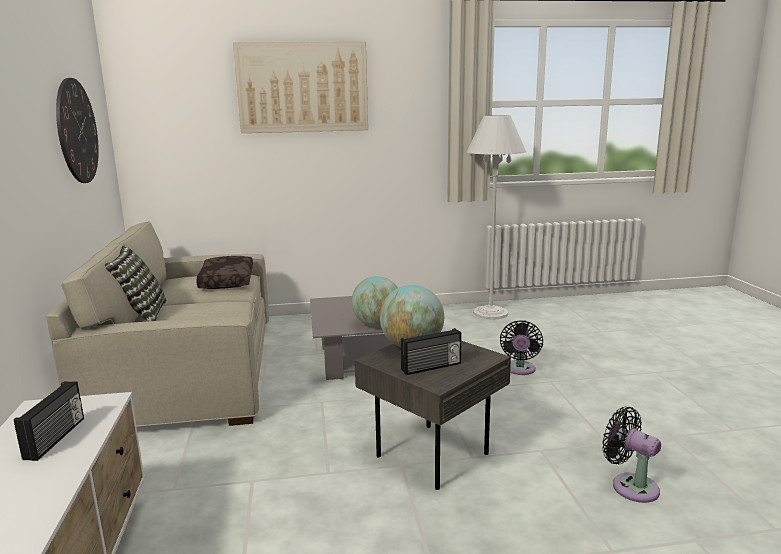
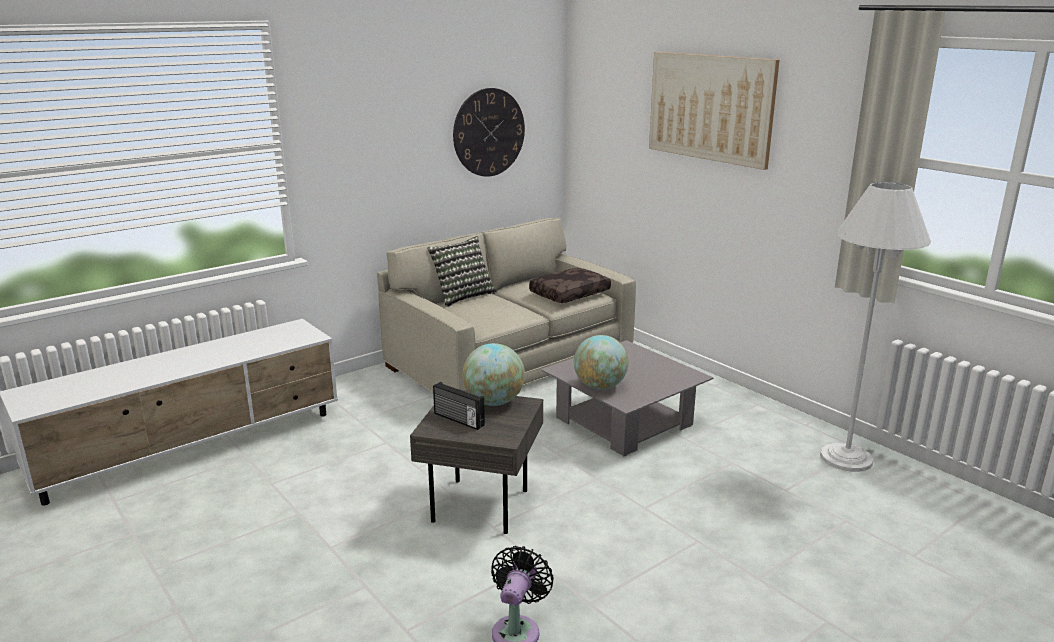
camera: 60 degrees right, 5 degrees up
(56, 438) = (266, 342): radio -> none
(519, 370) = (703, 514): black fan -> none

